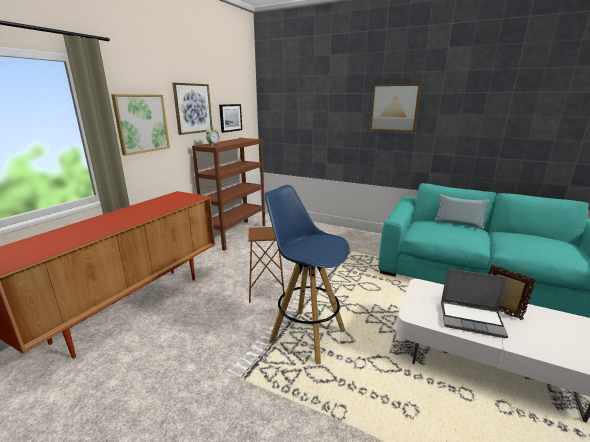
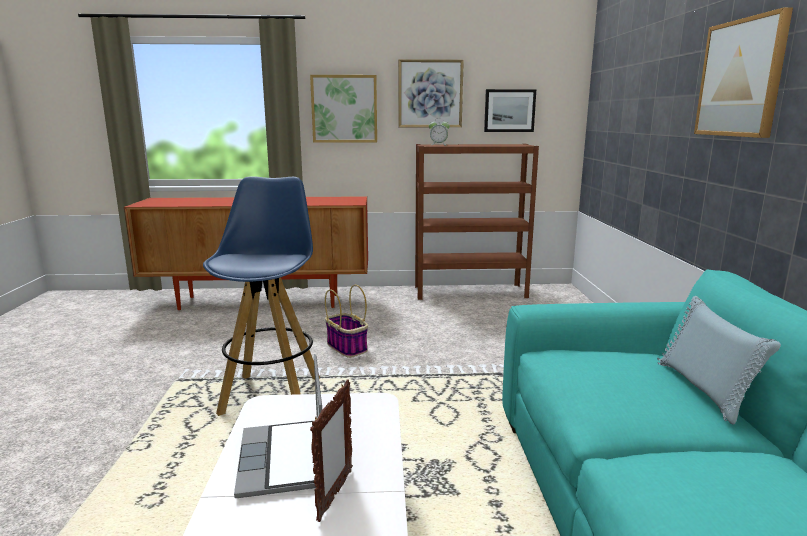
camera: 60 degrees right, 5 degrees down
(267, 291) = (347, 347): brown stool -> basket

